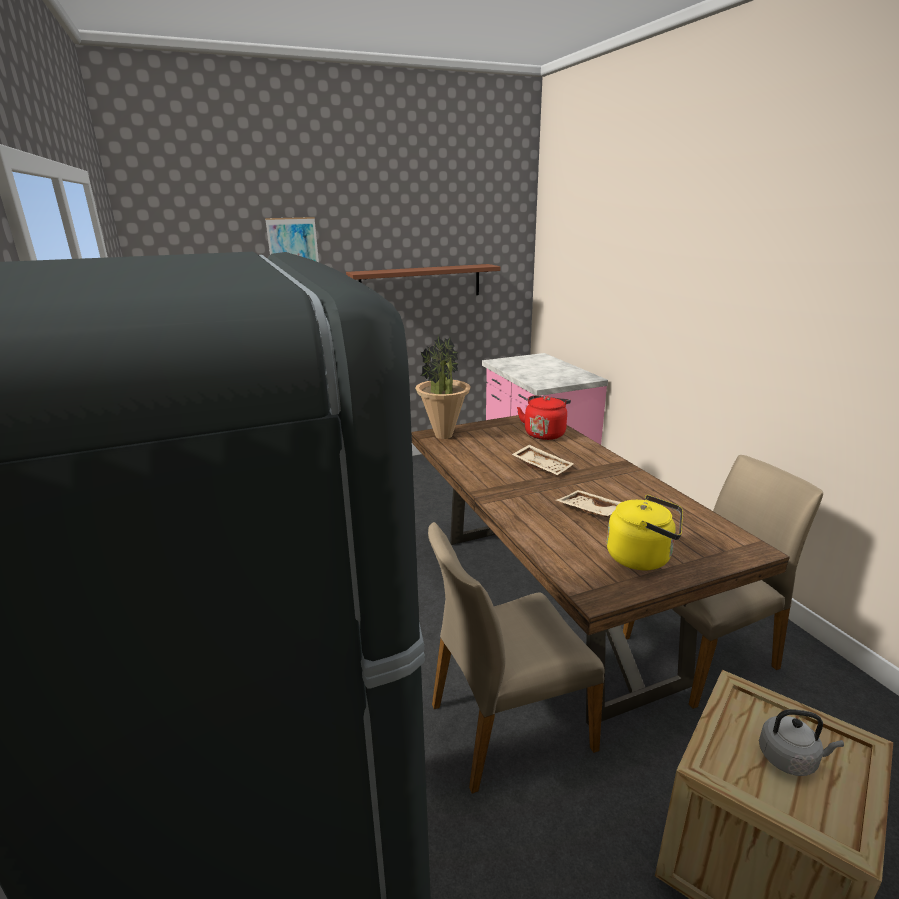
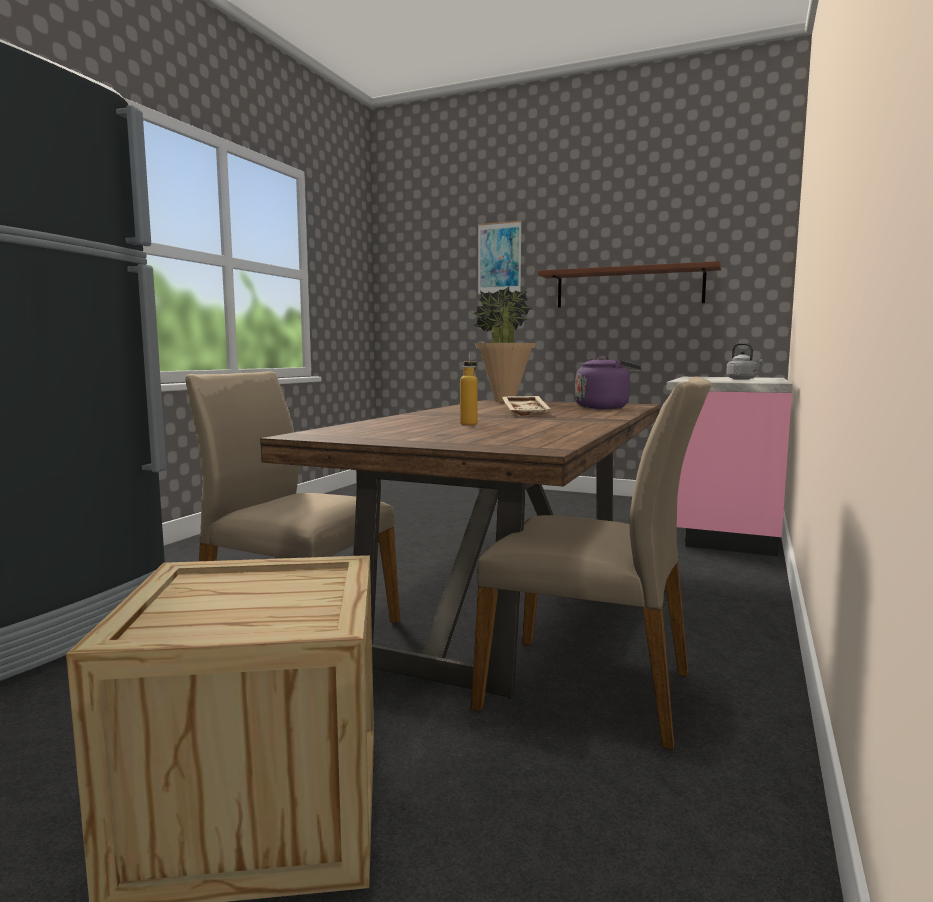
camera: 45 degrees right, 15 degrees down
(544, 433) = (604, 408): red kettle -> purple kettle
(590, 511) = (469, 423): beige tray -> bottle
(642, 558) = (411, 435): yellow kettle -> none
(790, 758) = (250, 601): grey kettle -> grey kettle (743, 379)

